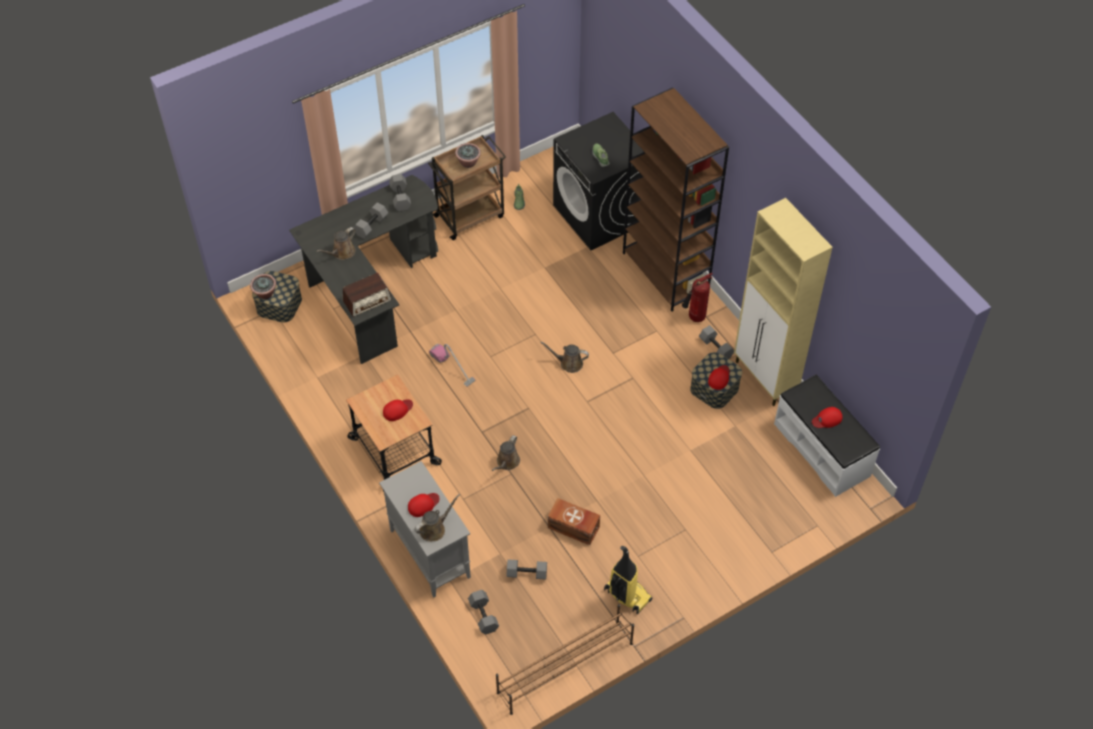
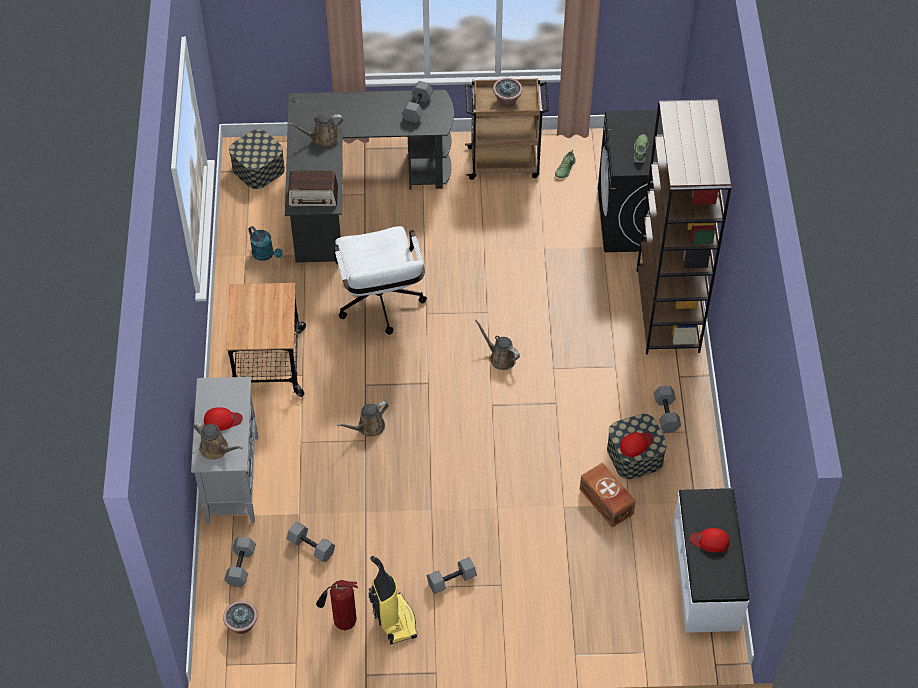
camera: 30 degrees right, 0 degrees up
(265, 294) = (242, 150): potted plant -> potted plant (242, 625)
(333, 369) = (265, 255): none -> turquoise watering can
(371, 225) = (369, 123): grey dumbbell -> grey dumbbell (451, 579)
(397, 410) = (270, 318): red cap -> none
(434, 529) = (216, 449): brown watering can -> brown watering can turned 45 degrees clockwise
(452, 367) = (381, 306): vacuum cleaner -> white office chair
(564, 668) = (282, 659): brown shoe rack -> none
(574, 528) = (389, 525): brown storage box -> brown storage box (606, 502)
(695, 318) = (665, 373): fire extinguisher -> fire extinguisher (342, 622)
(765, 379) = (697, 471): beige cabinet -> none

